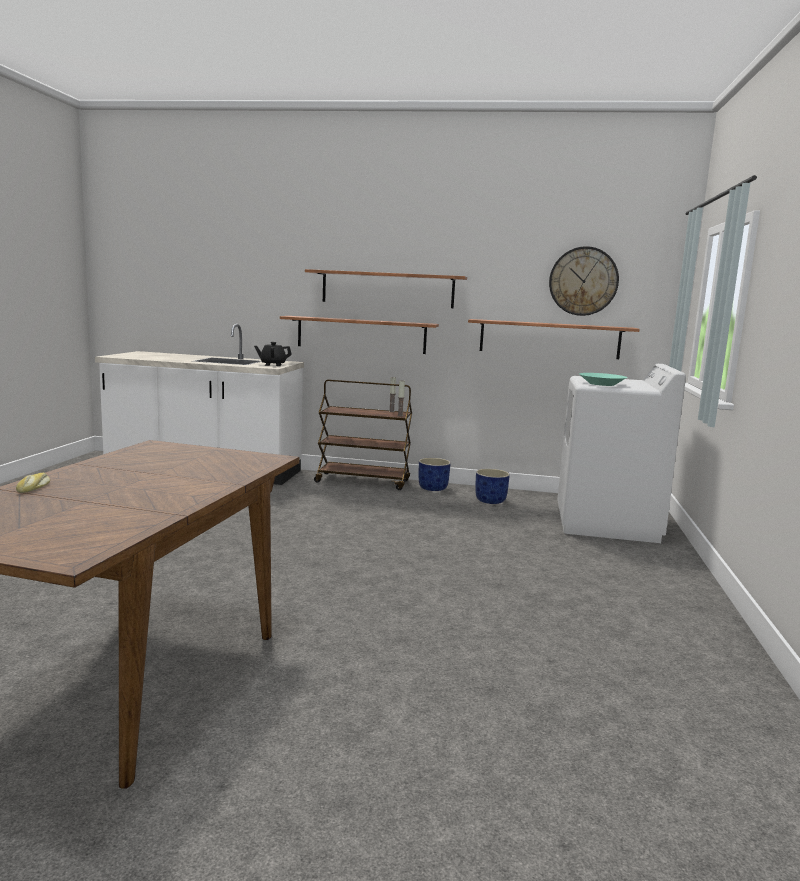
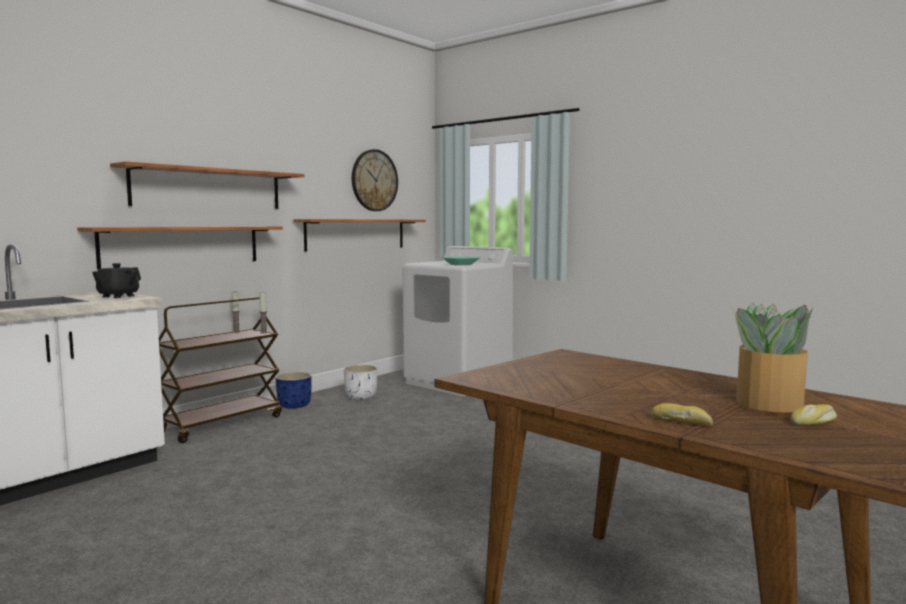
camera: 60 degrees left, 5 degrees down
(37, 519) = (814, 422): none -> bread
(100, 509) = (767, 404): none -> potted plant
(491, 501) = (361, 396): blue planter -> white planter

